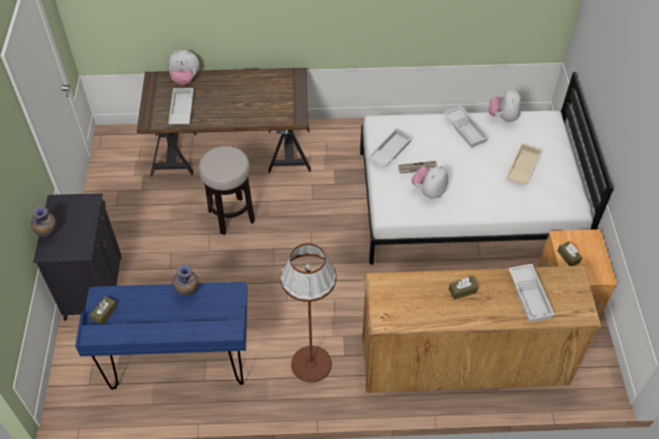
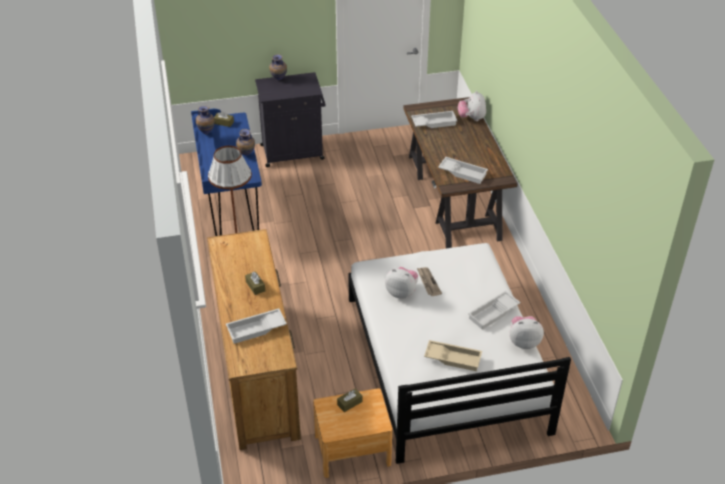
camera: 80 degrees right, 10 degrees down
(134, 329) = (206, 133): none -> vase
(231, 216) = (379, 209): stool -> none
(389, 150) = (445, 261): white tray -> white tray (463, 172)

